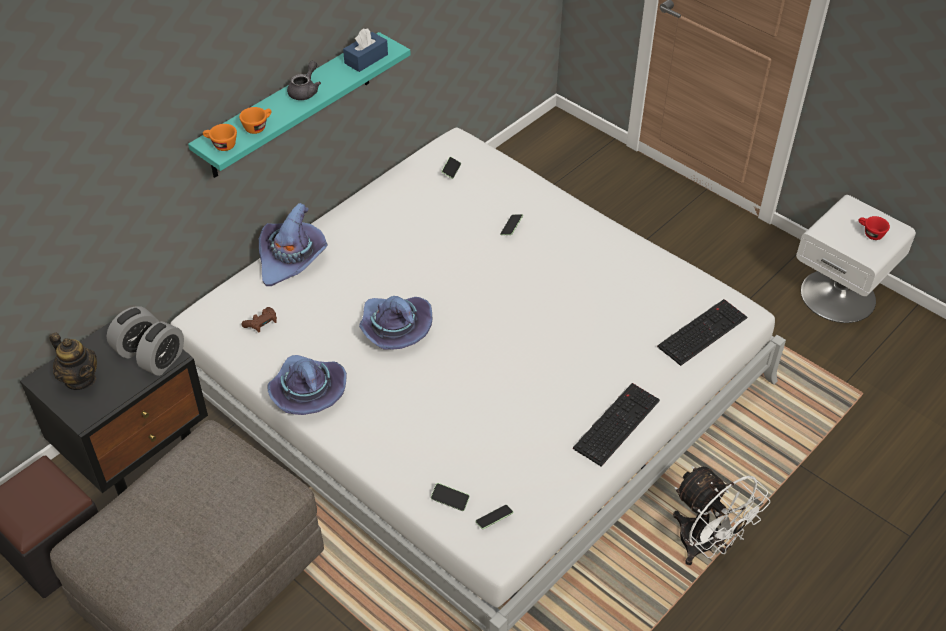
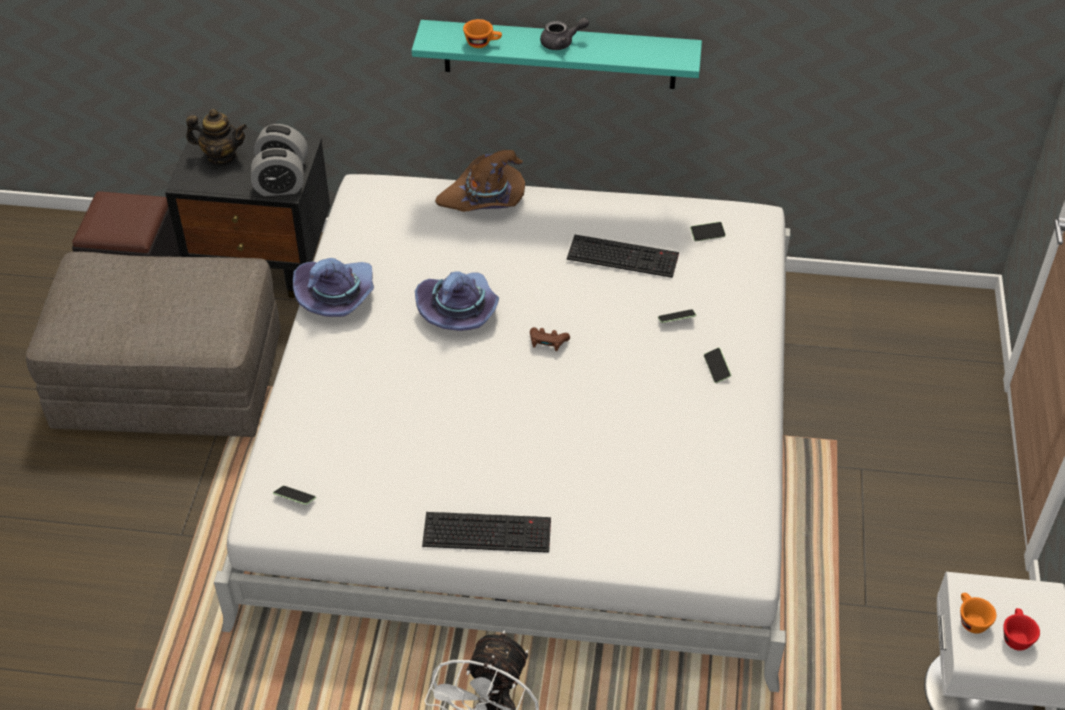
camera: 55 degrees right, 0 degrees up
(80, 379) = (221, 156): teapot -> teapot turned 90 degrees counterclockwise
(221, 145) = (436, 37): orange cup -> orange cup (970, 620)
(261, 324) = (389, 226): brown game controller -> brown game controller (547, 343)
(292, 258) = (485, 199): purple hat -> brown hat
(366, 59) = (650, 53): blue tissue box -> none
(450, 500) = (294, 456): phone -> phone (716, 369)
(702, 331) = (682, 542): keyboard -> keyboard (624, 256)

